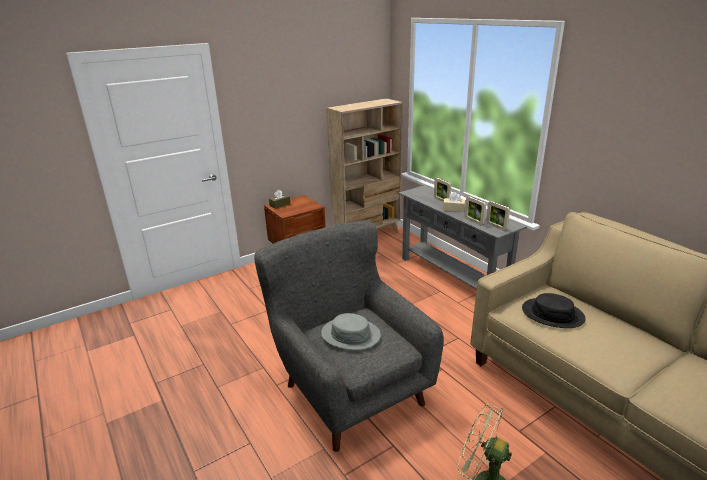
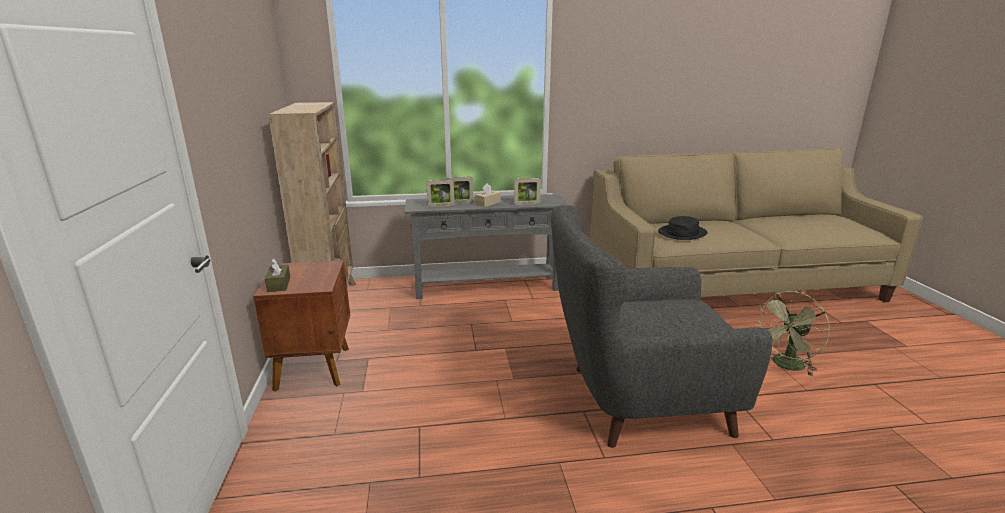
camera: 65 degrees left, 5 degrees down
(351, 334) = (665, 317): grey hat -> none
(496, 227) = (548, 201): picture frame -> picture frame (441, 206)

